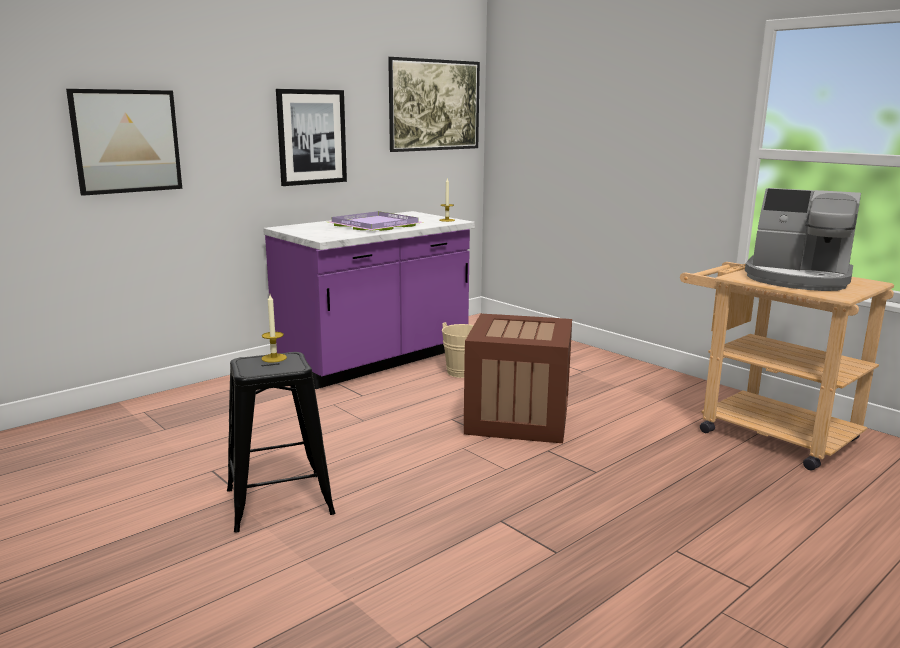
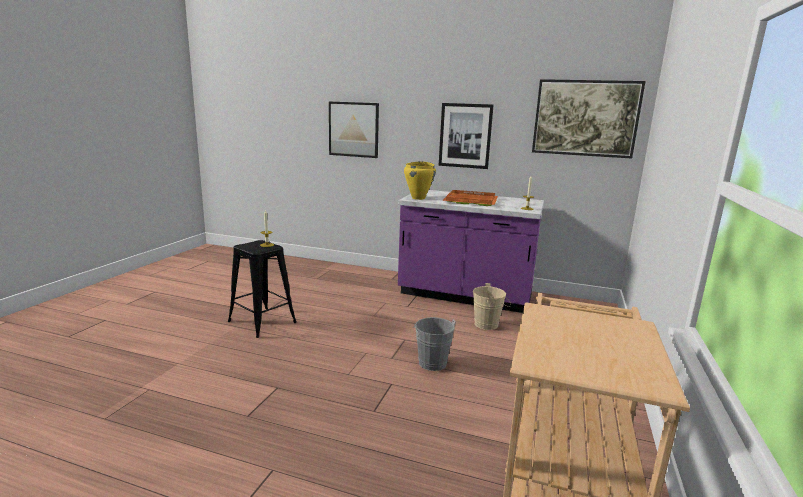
camera: 60 degrees right, 0 degrees up
(327, 235) = (418, 198): none -> yellow cooking pot
(373, 225) = (469, 200): purple tray -> orange tray
(518, 419) = (431, 361): crate -> grey bucket
(798, 279) = (584, 339): coffee machine -> none

